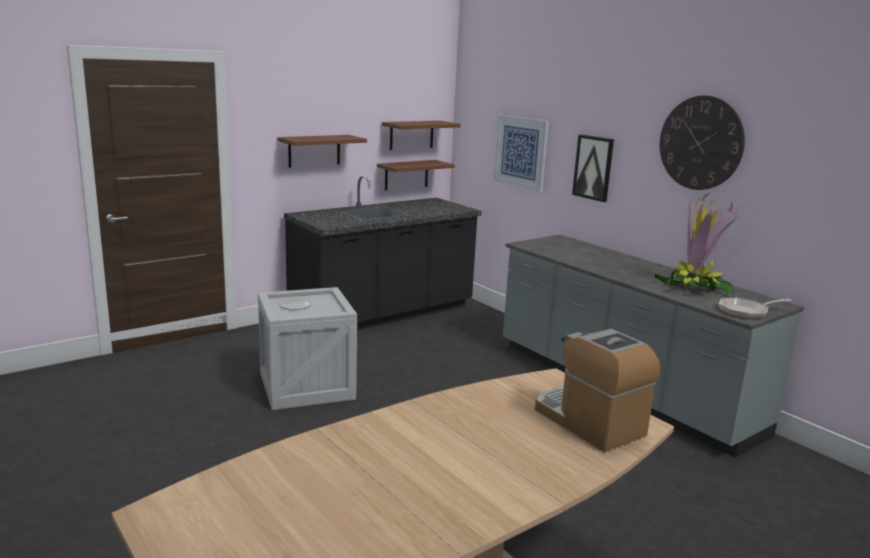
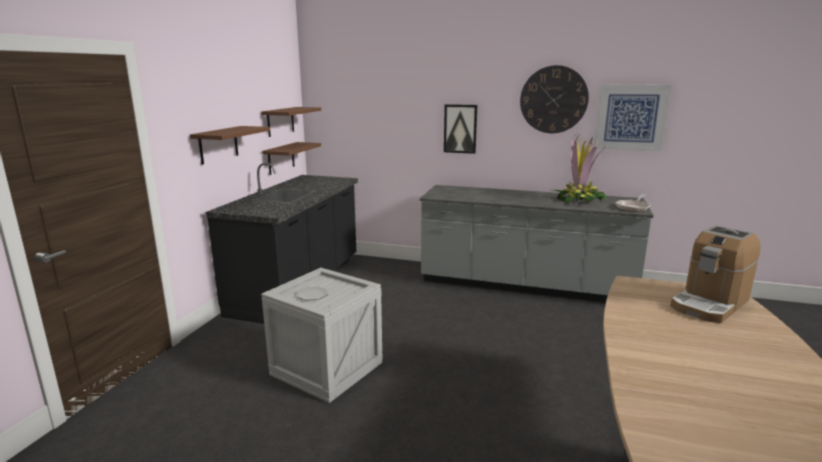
camera: 35 degrees left, 0 degrees up
(521, 152) = (385, 125): picture -> picture (630, 117)
(588, 422) = (709, 303): coffee machine -> coffee machine turned 60 degrees counterclockwise

